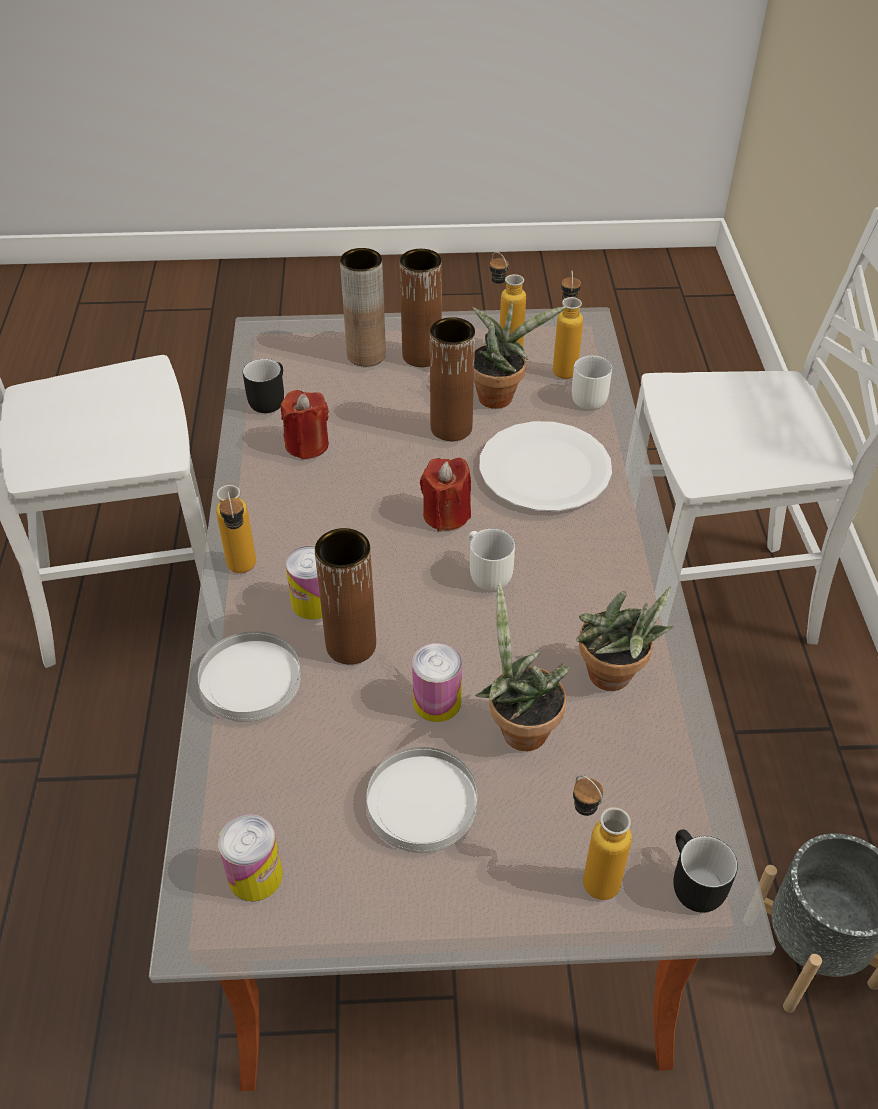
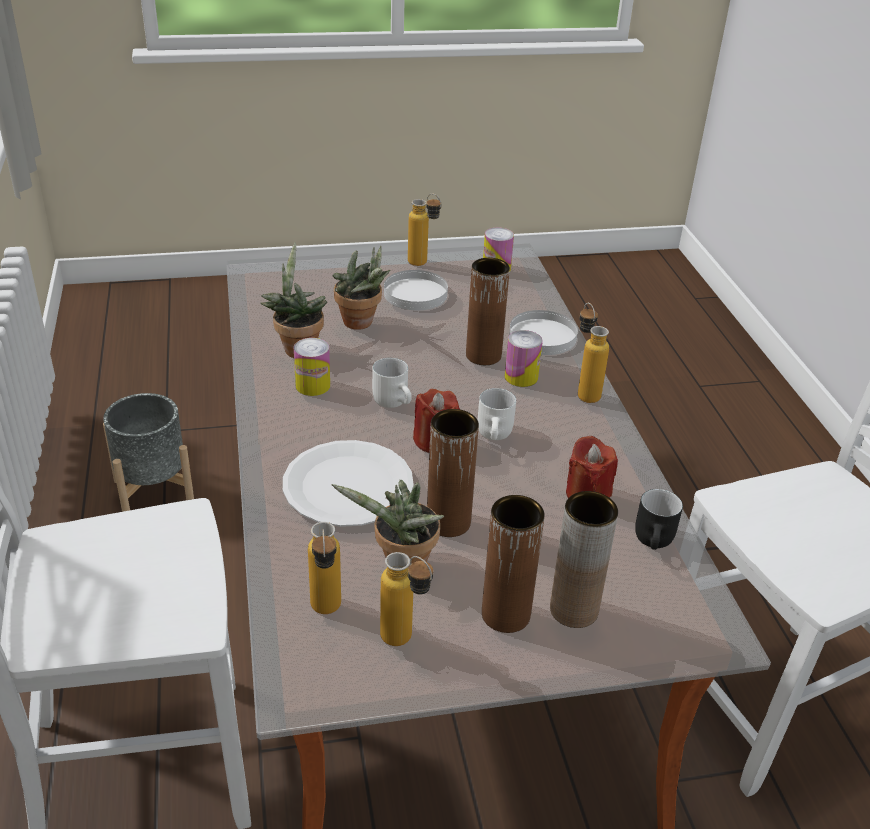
camera: 170 degrees right, 10 degrees down
(437, 702) = (416, 332): can -> can (312, 385)
(587, 395) = (300, 573): white mug -> white mug (496, 435)
(589, 873) = (319, 275): bottle -> bottle (423, 264)
(690, 883) = (265, 274): black mug -> none

